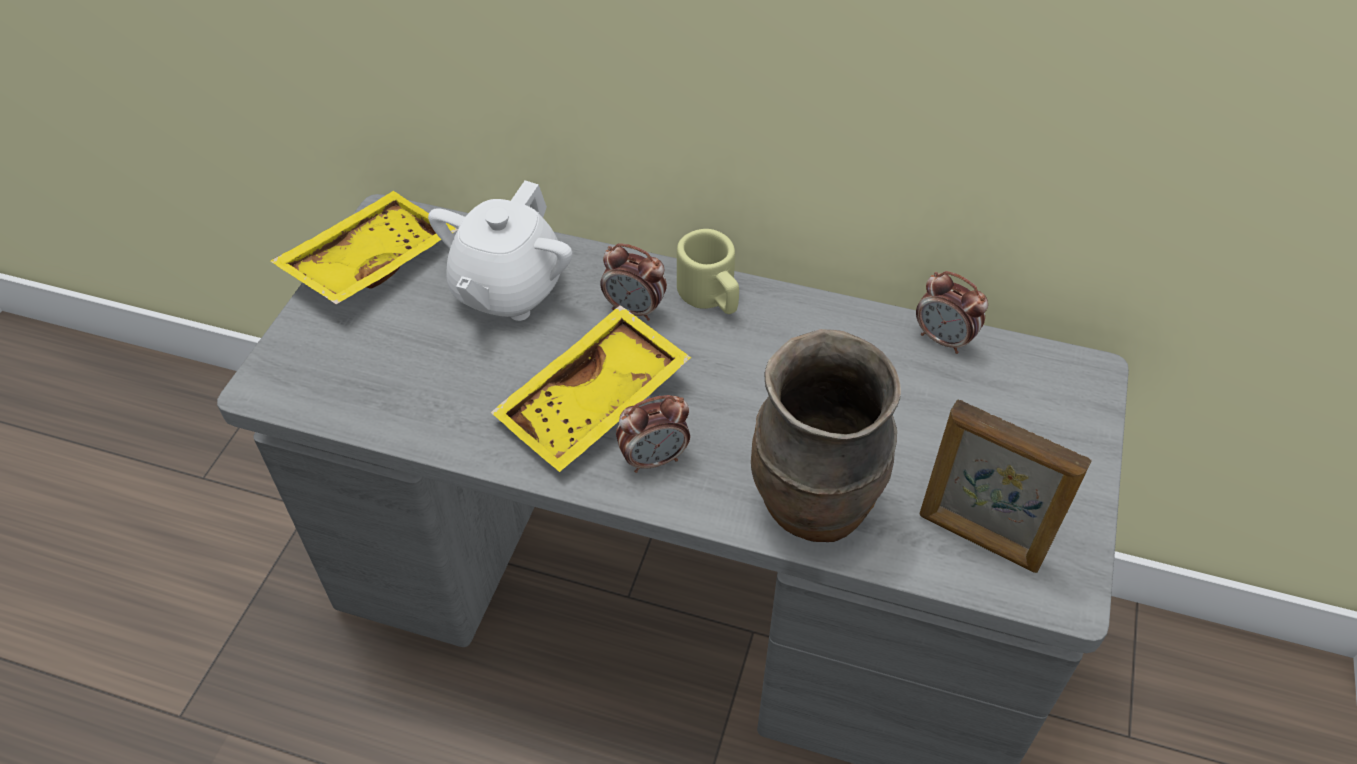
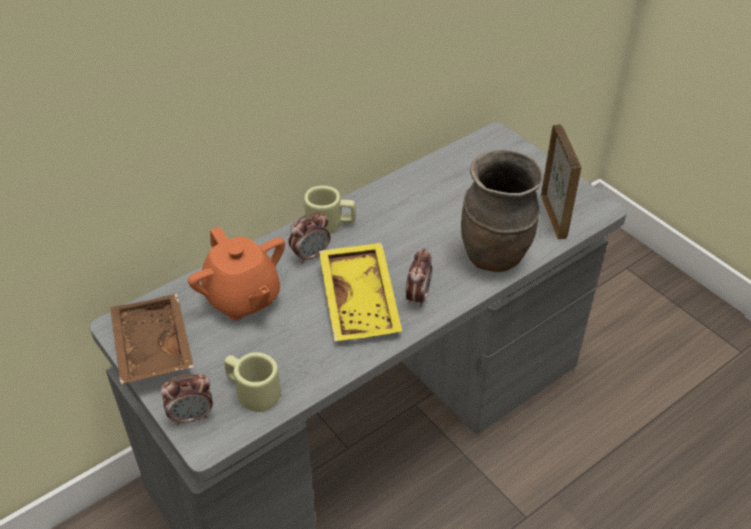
camera: 55 degrees left, 5 degrees down
(365, 383) = (252, 391): none -> beige mug
(369, 261) = (150, 348): yellow tray -> brown tray
(507, 290) = (243, 298): white teapot -> orange teapot
(944, 339) = (436, 164): alarm clock -> alarm clock (192, 416)
(979, 539) = (554, 216): picture frame -> picture frame turned 75 degrees counterclockwise

